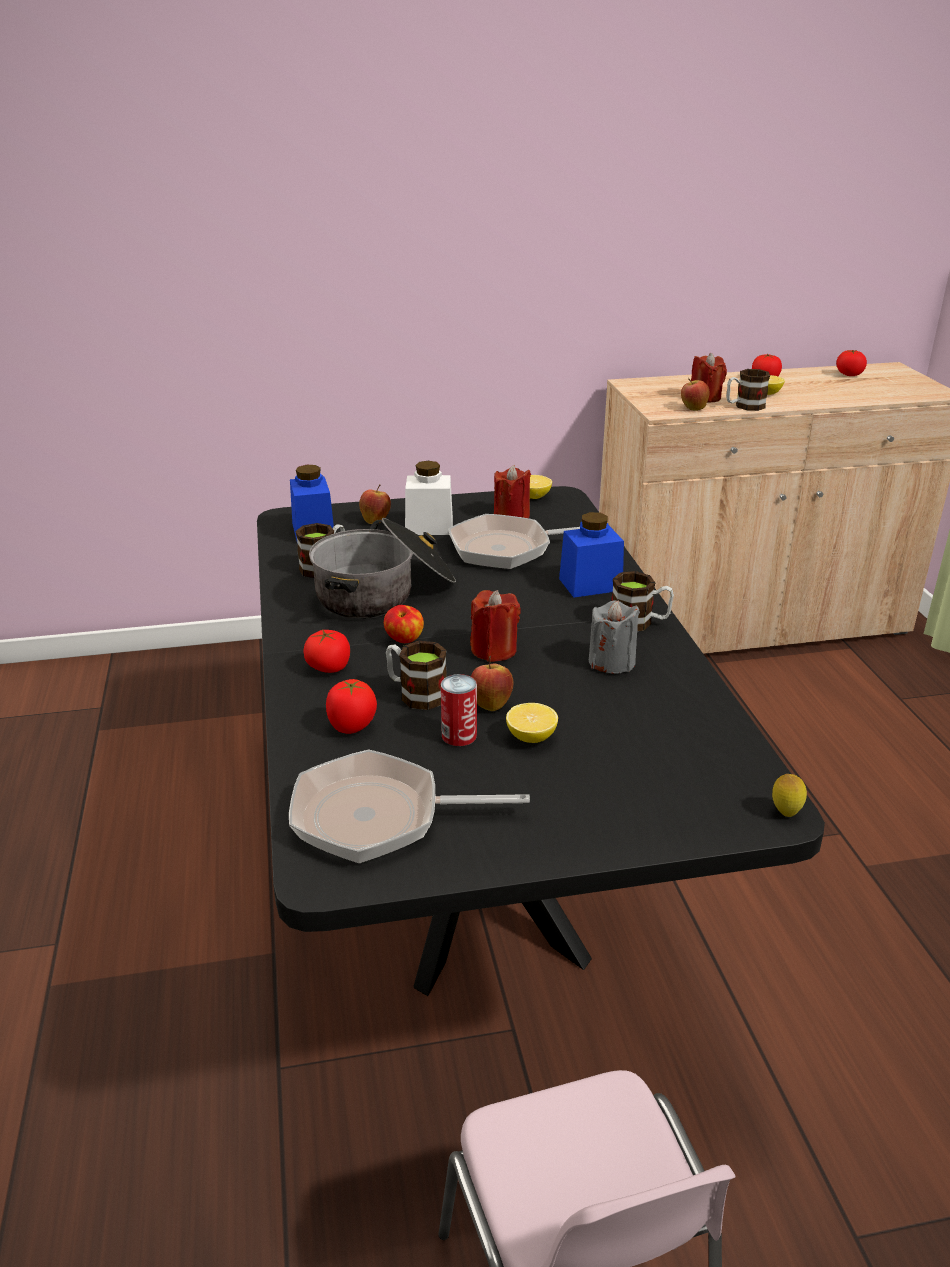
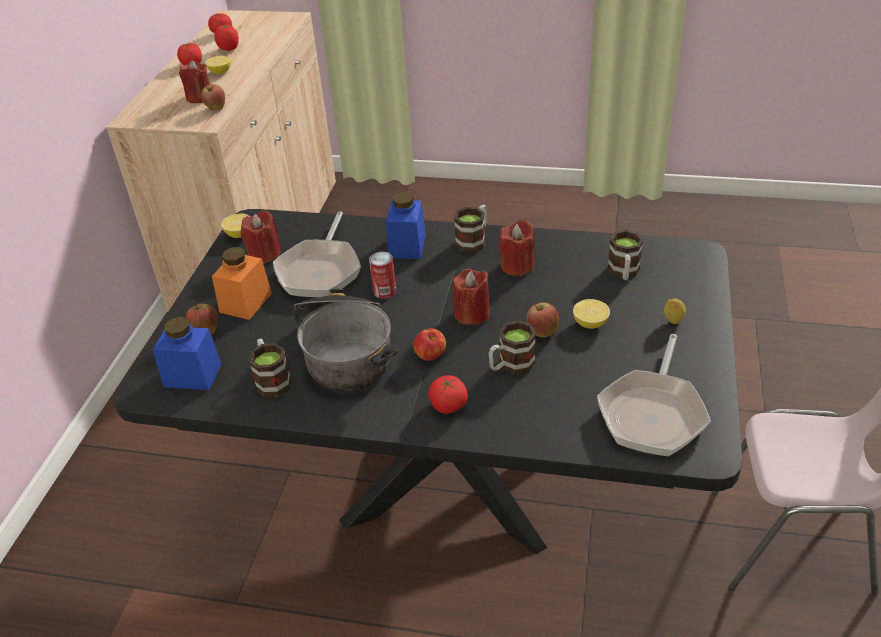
camera: 65 degrees left, 10 degrees up
(351, 726) = (539, 407): tomato -> tomato (229, 48)
(429, 527) = (246, 303): white jar -> orange jar
(459, 735) = (574, 355): can -> can (384, 291)
(611, 662) = (517, 266): grey candle -> red candle
(744, 406) = (235, 88): mug -> mug (624, 273)
(785, 812) = (700, 250): lemon -> lemon (672, 322)

